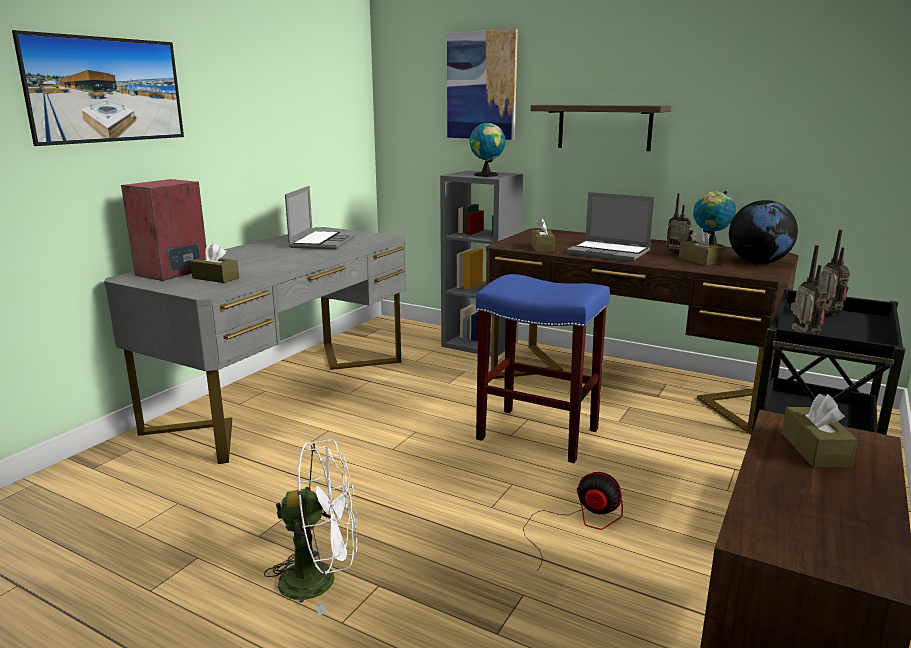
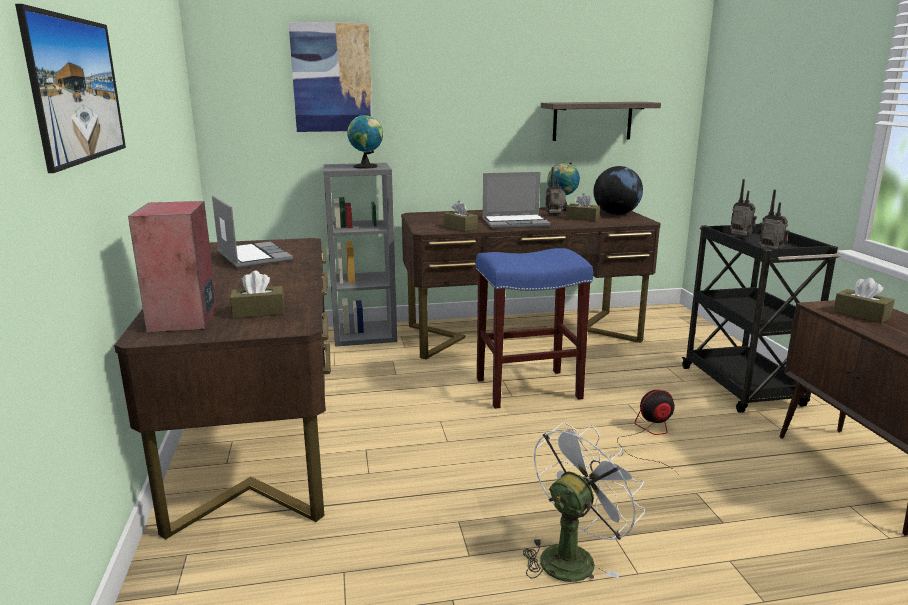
camera: 40 degrees left, 0 degrees up
(285, 393) = (259, 434): grey desk -> brown desk
(604, 127) = (460, 115): shelf -> shelf (592, 121)

